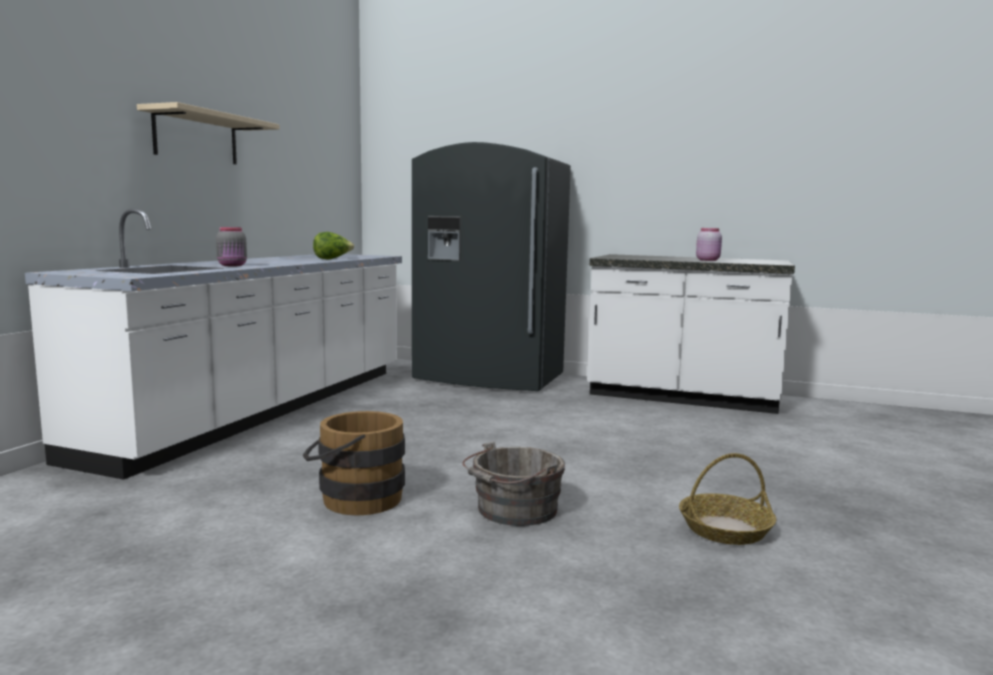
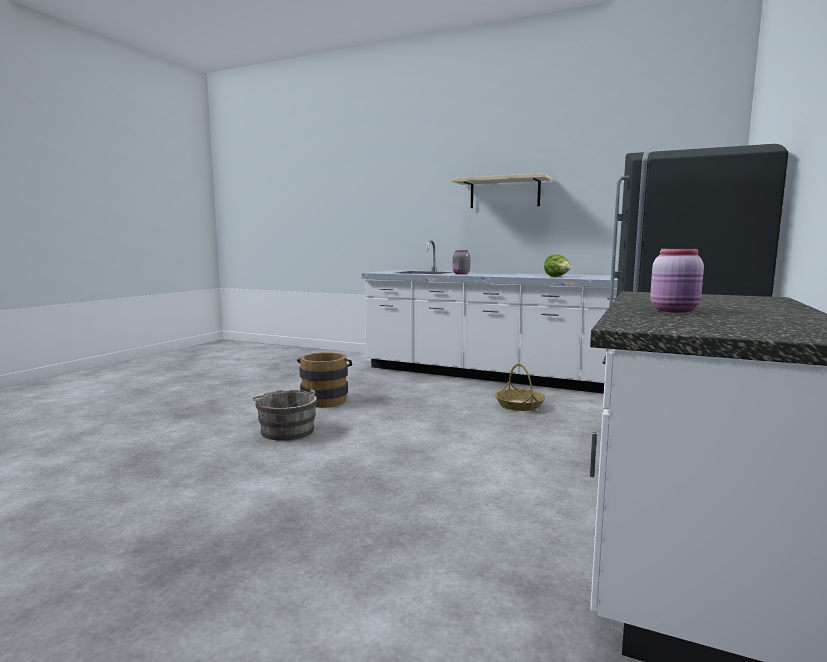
camera: 95 degrees right, 0 degrees up
(725, 529) = (203, 489): basket -> basket (519, 405)

